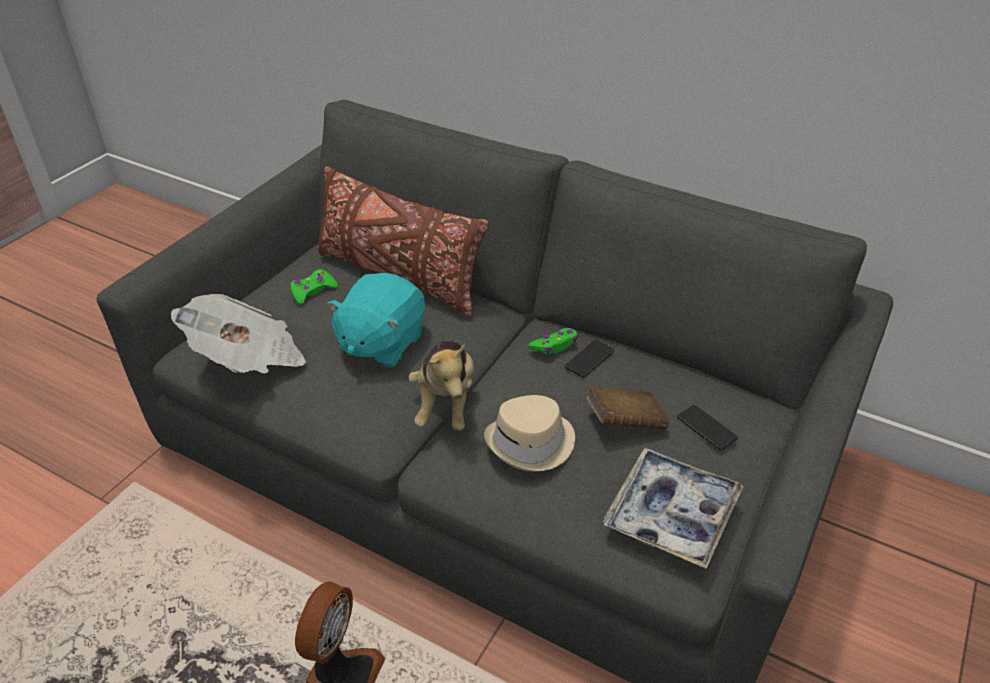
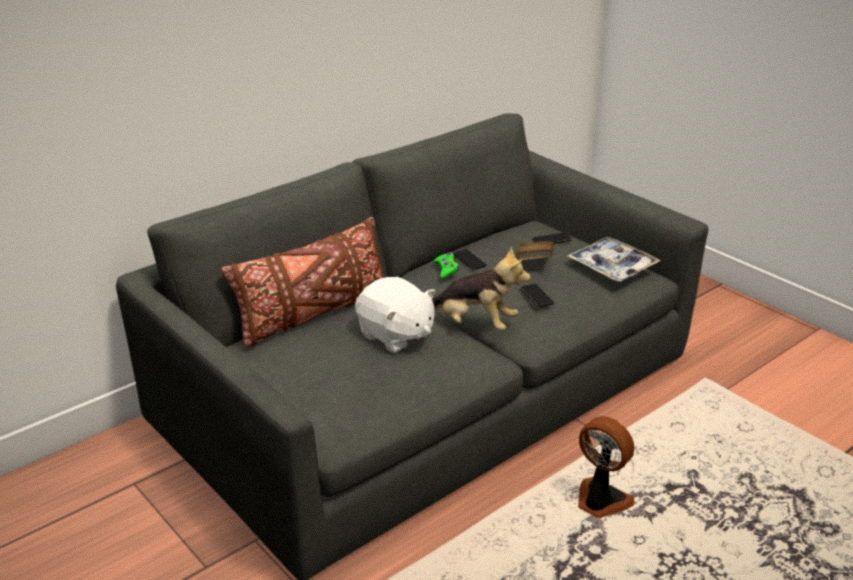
camera: 70 degrees left, 10 degrees down
(248, 358) = (373, 399): newspaper -> none
(312, 291) = (304, 356): green game controller -> none
(381, 343) = (395, 336): turquoise plush toy -> white plush toy
(531, 443) = (536, 296): beige hat -> phone

